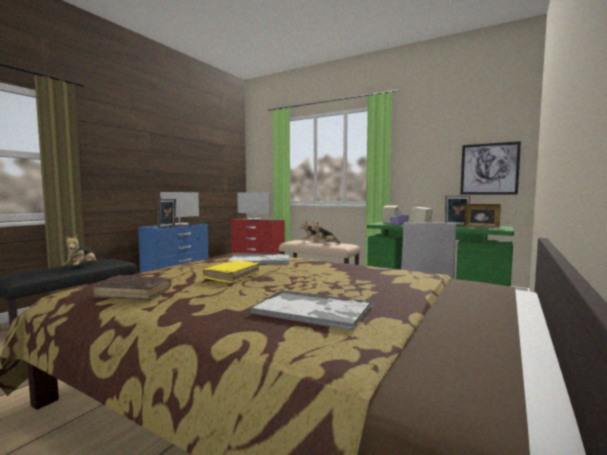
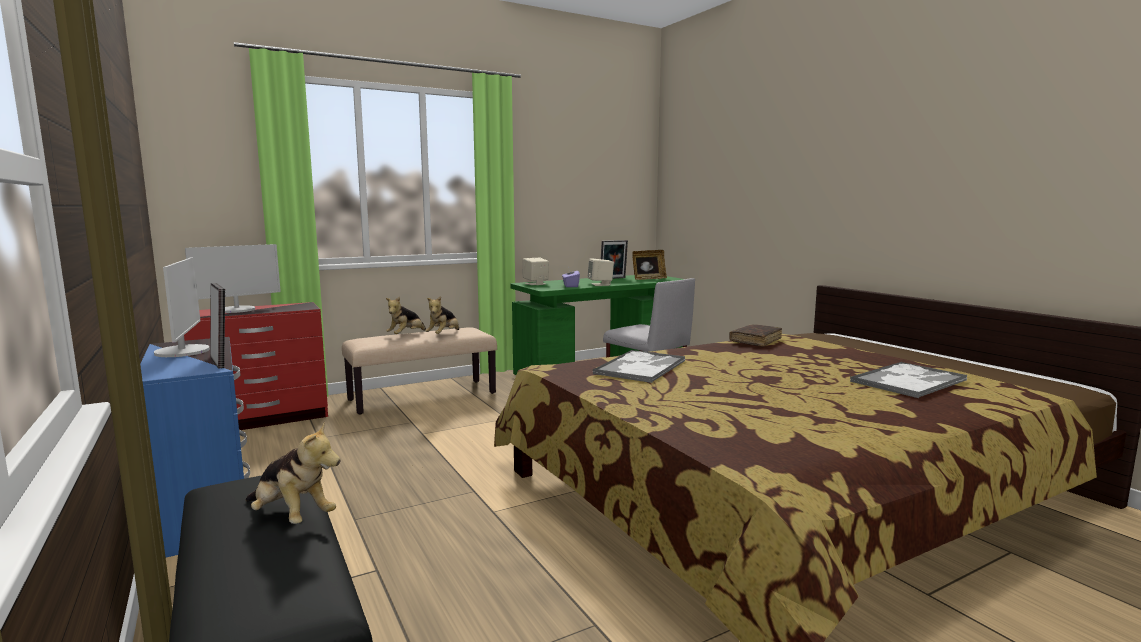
camera: 60 degrees left, 5 degrees up
(133, 294) = (817, 434): brown book -> brown book (755, 341)
(232, 276) = (745, 388): yellow book -> none
(489, 169) = (618, 204): picture -> none

